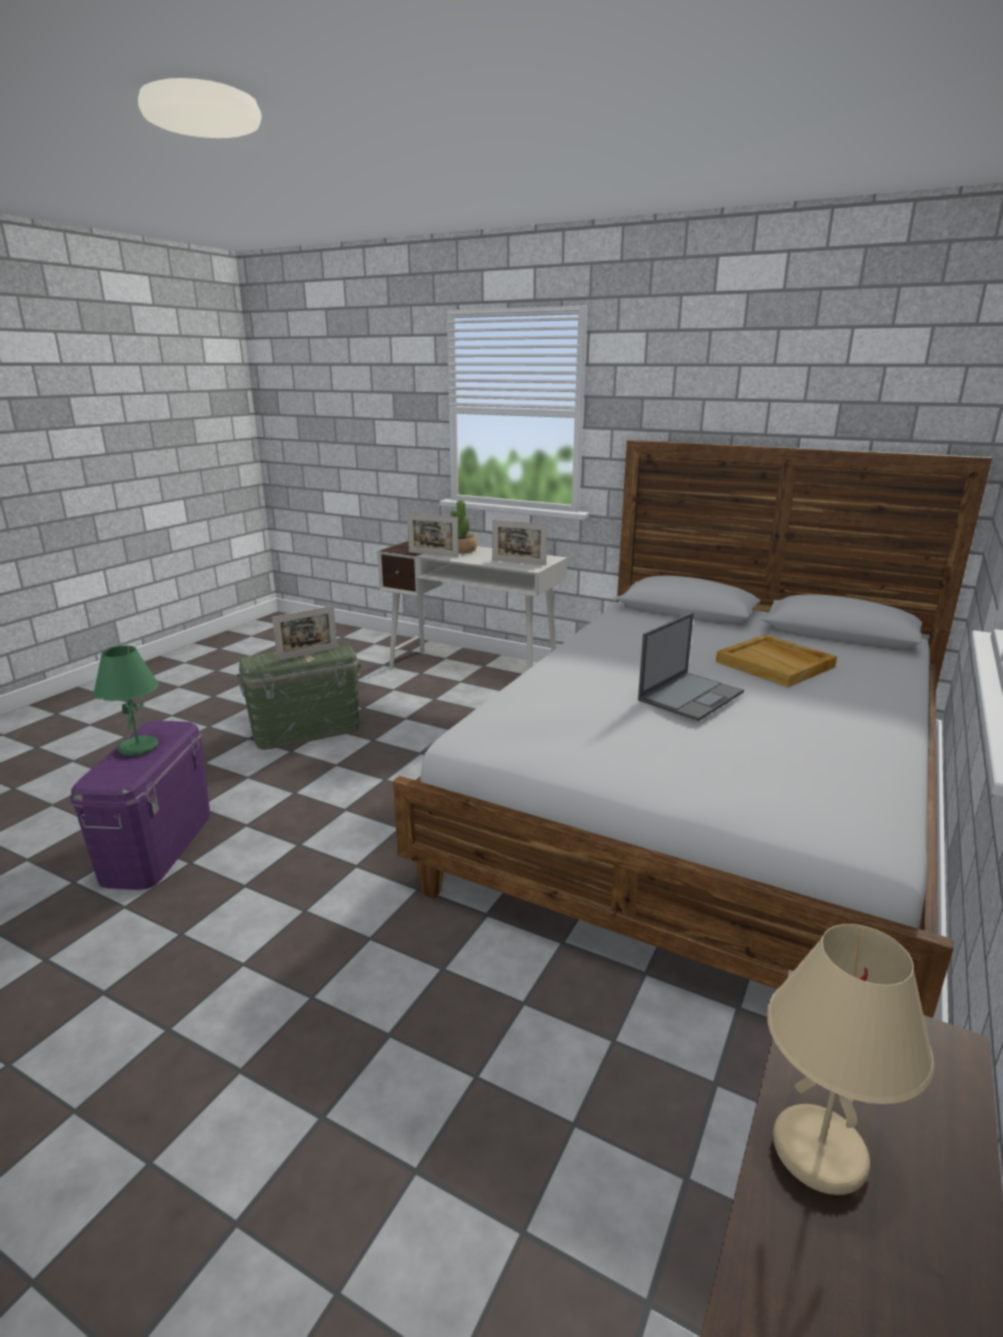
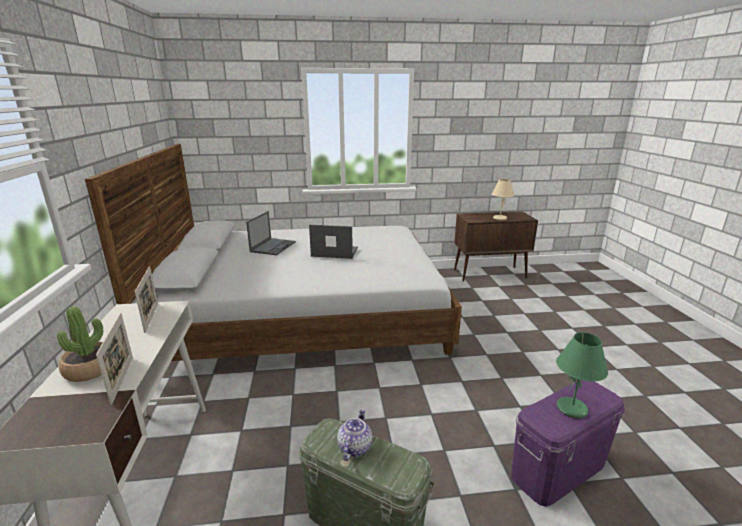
camera: 125 degrees left, 0 degrees up
(308, 654) = (354, 447): picture frame -> teapot
(776, 664) = (273, 246): beige tray -> laptop

